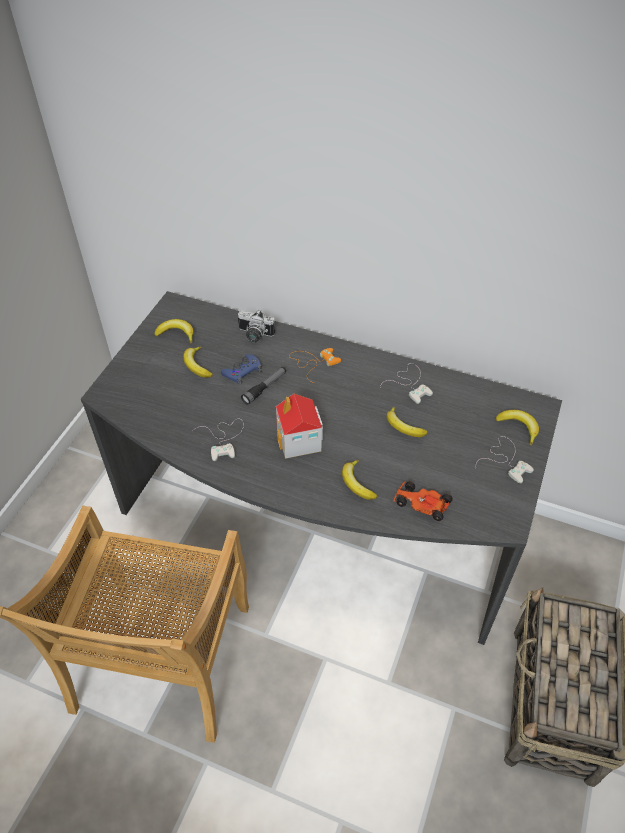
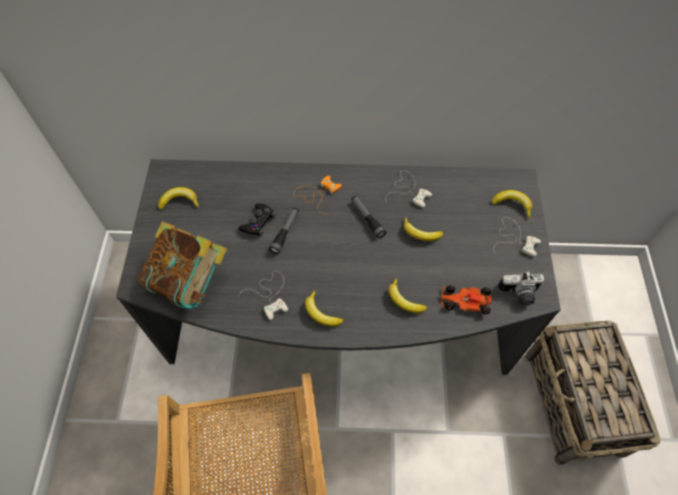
camera: 20 degrees left, 10 degrees up
(153, 404) = (189, 280): none -> book
(197, 365) = (213, 228): banana -> banana (321, 313)
(242, 372) = (258, 222): blue game controller -> black game controller
(254, 335) = (253, 182): camera -> camera (519, 294)
(299, 441) = (338, 275): toy house -> none
(353, 398) = (367, 219): none -> flashlight

